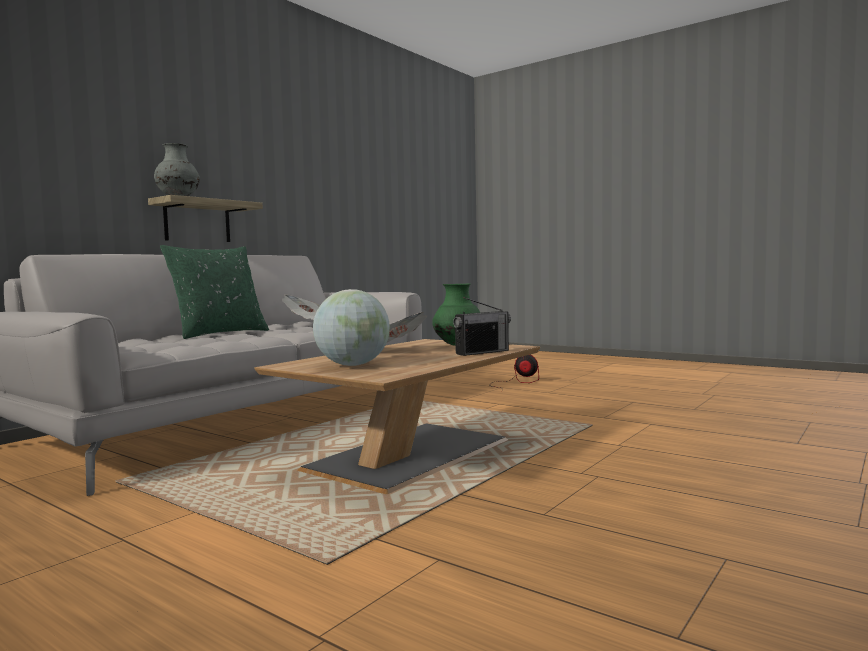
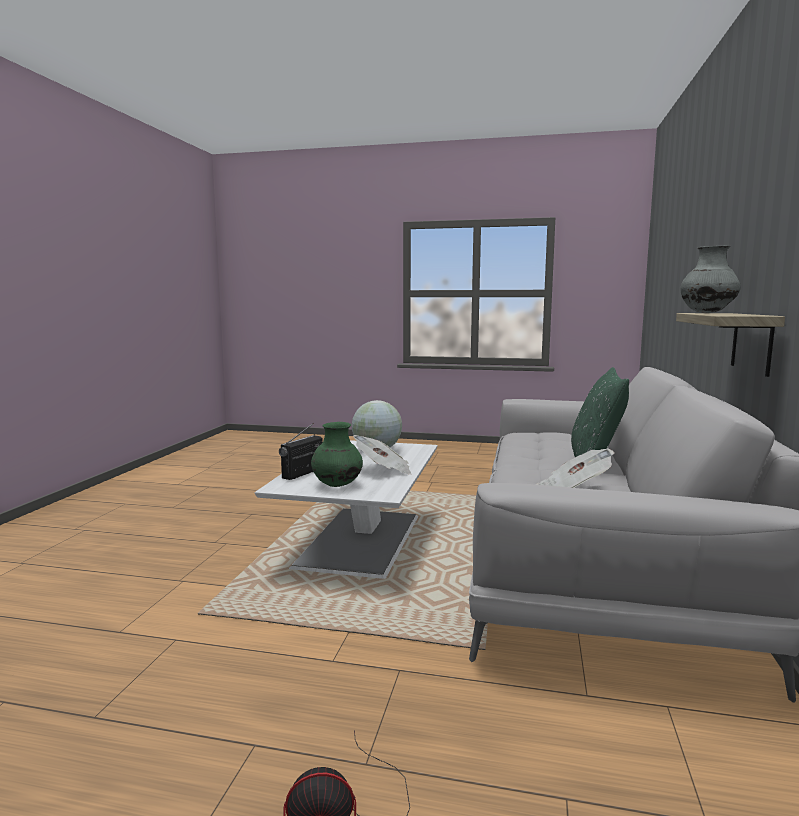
camera: 155 degrees right, 5 degrees up
(412, 454) = (360, 542): brown coffee table -> white coffee table

